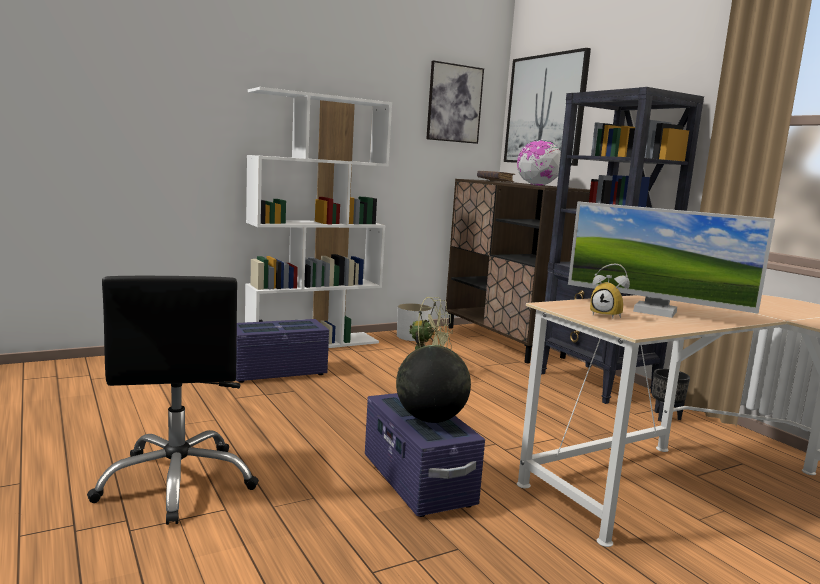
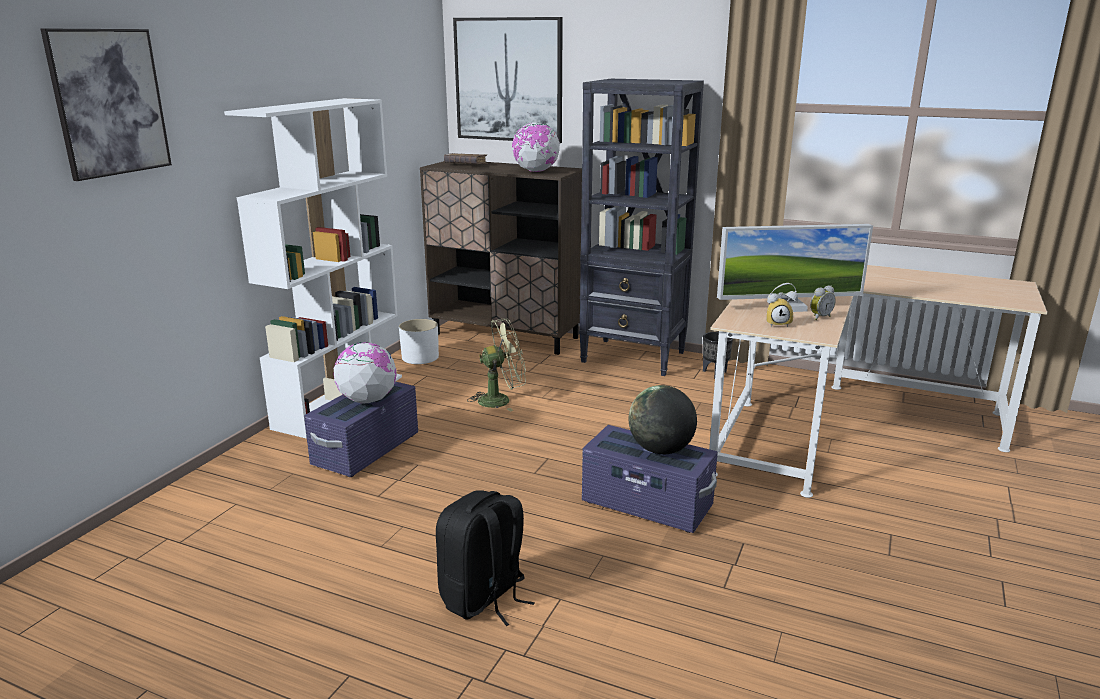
camera: 35 degrees left, 10 degrees up
(178, 482) = (484, 598): black office chair -> black backpack
(281, 327) = (367, 400): none -> globe
(454, 103) = (407, 79): picture -> picture (109, 102)
(674, 323) = (819, 317): none -> alarm clock

